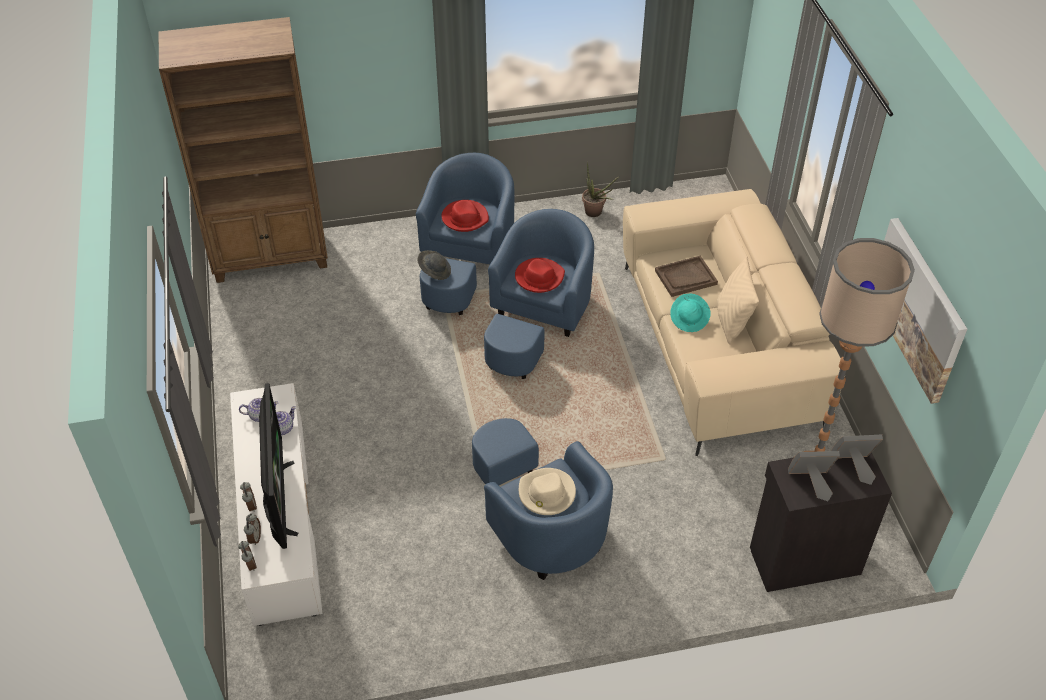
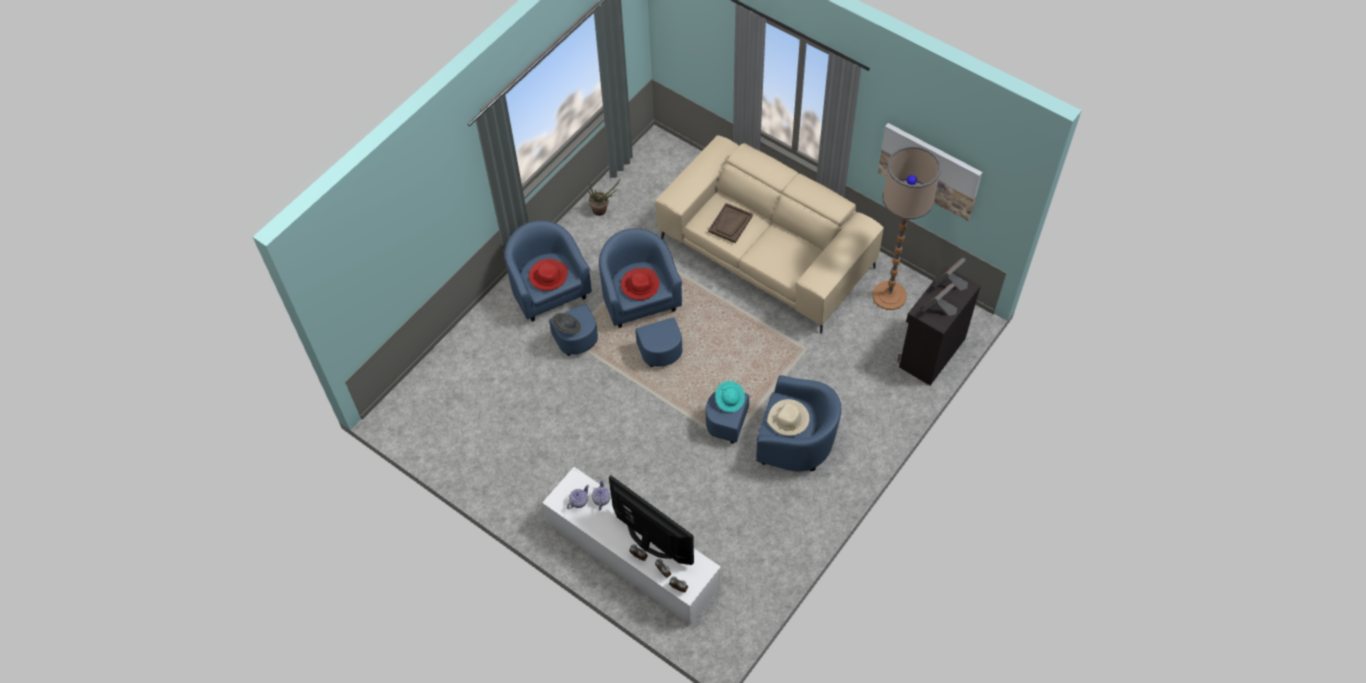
camera: 40 degrees left, 10 degrees up
(271, 257) = (422, 395): brown bookcase -> none
(689, 319) = (760, 251): turquoise hat -> turquoise hat (730, 400)
(731, 322) = (784, 235): beige pillow -> none

